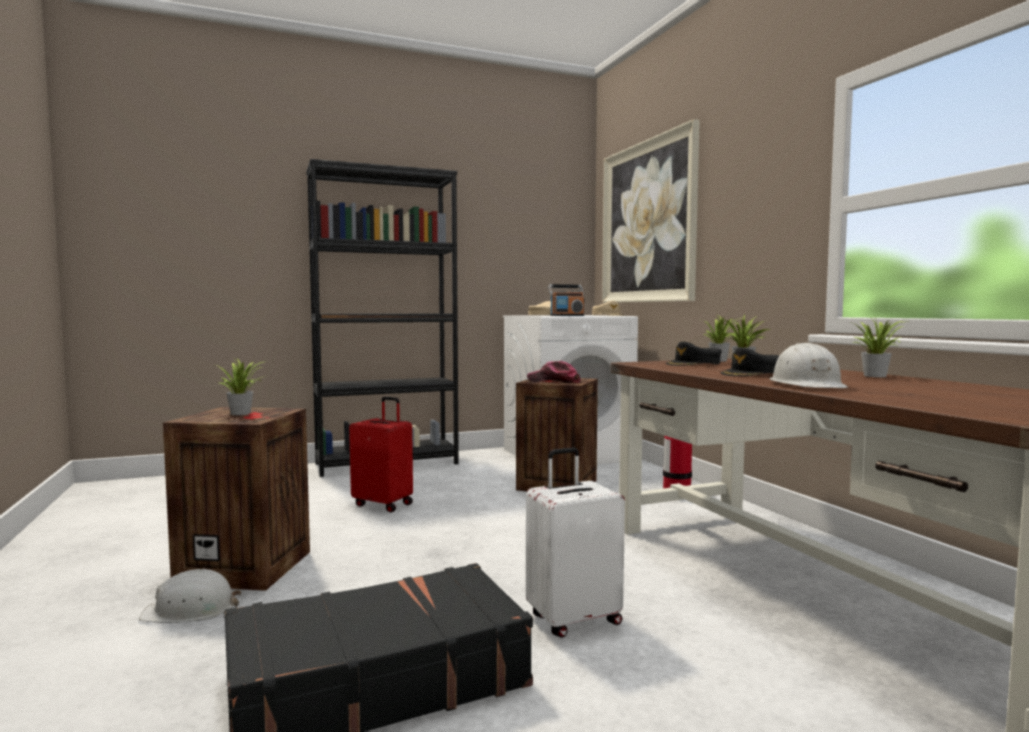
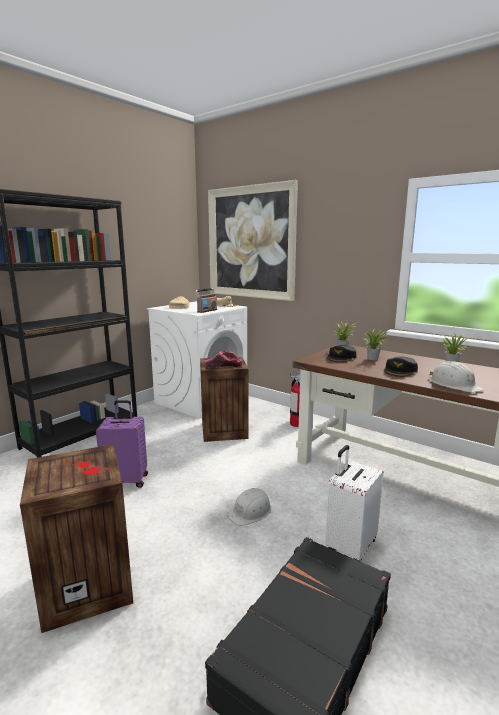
camera: 30 degrees left, 10 degrees up
(190, 610) = (93, 652): white hard hat -> white hard hat (250, 512)
(242, 413) = (72, 466): potted plant -> none
(384, 504) = (126, 480): red suitcase -> purple suitcase

